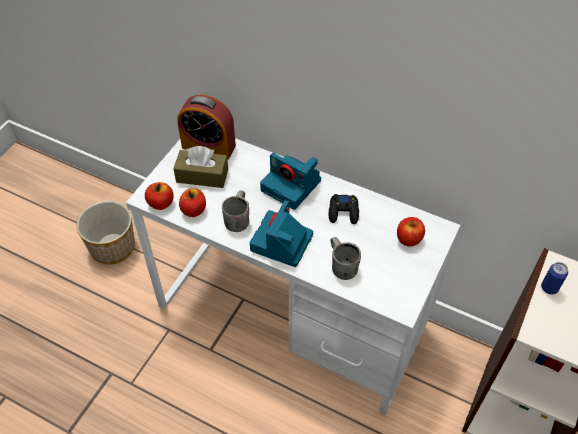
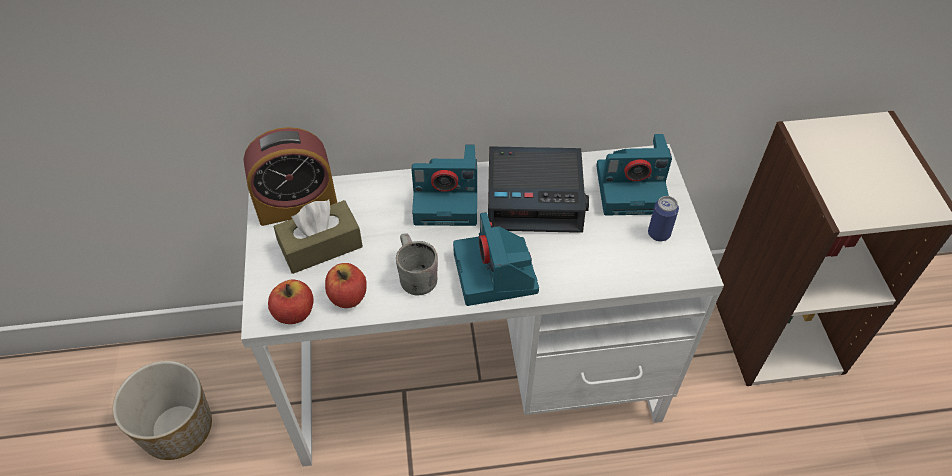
camera: 35 degrees left, 0 degrees up
(339, 266) = (586, 262): grey mug -> none
(343, 212) = (535, 197): black game controller -> alarm clock
(408, 239) = (632, 188): apple -> camera
(549, 288) = (819, 160): can -> can (659, 234)

